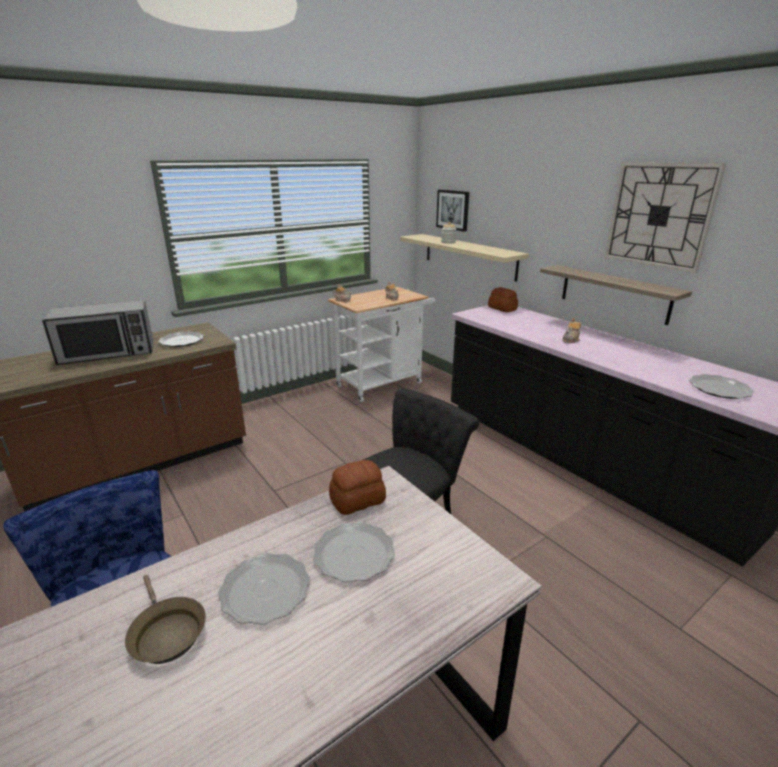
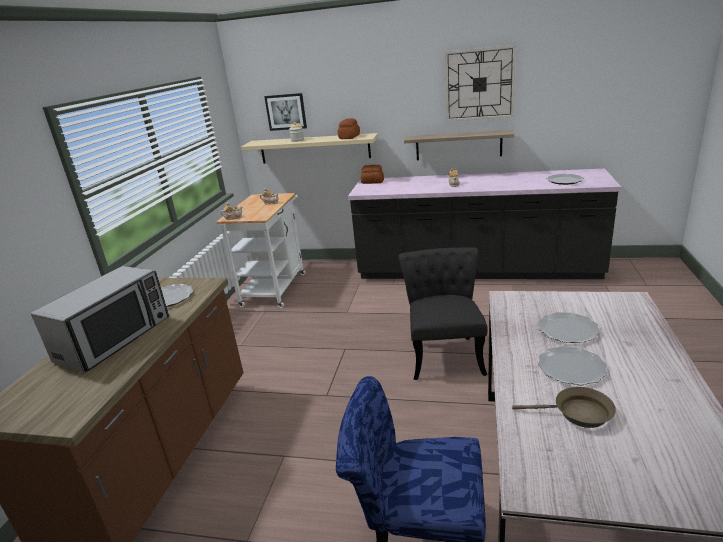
camera: 40 degrees left, 0 degrees up
(358, 500) = (515, 312): bread -> bread (349, 137)

